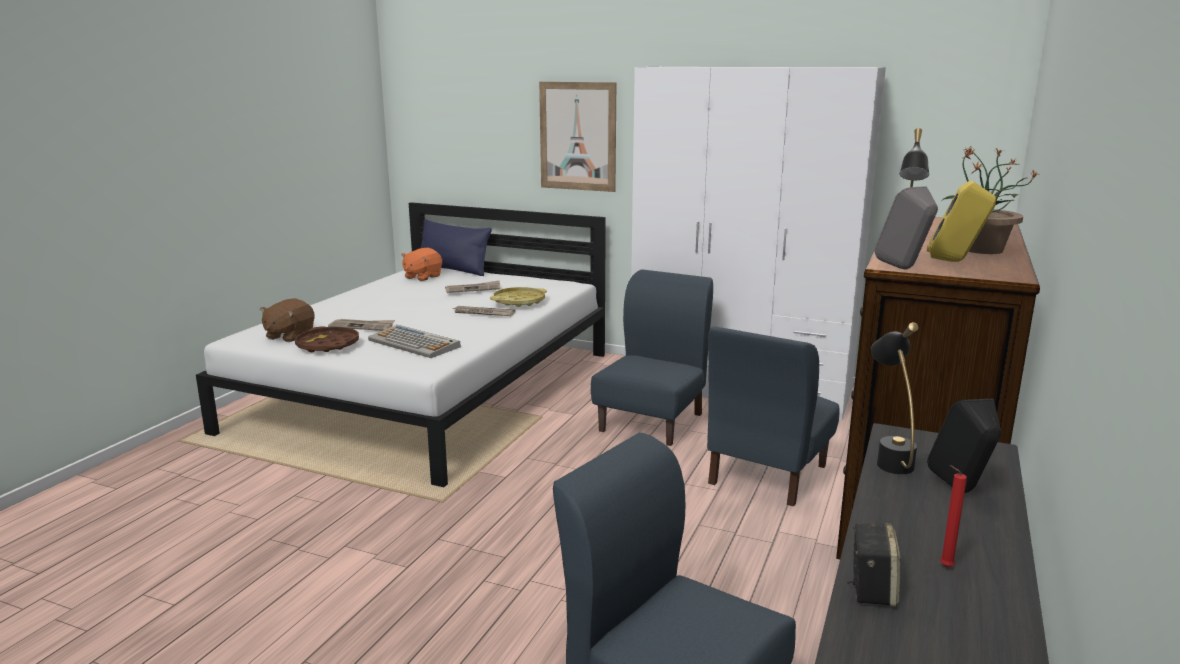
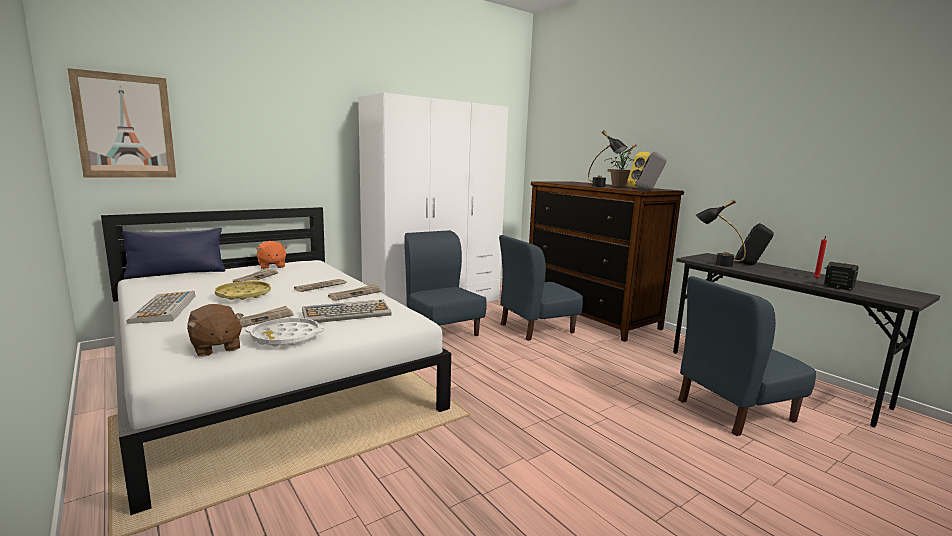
camera: 60 degrees left, 5 degrees down
(327, 345) = (286, 337): brown tray -> white tray
(355, 298) = (164, 309): none -> keyboard
(422, 277) = (170, 283): orange plush toy -> orange plush toy (271, 266)
(481, 329) = (355, 294): none -> newspaper
(518, 301) = (320, 275): yellow tray -> yellow tray (243, 295)
(578, 136) = (290, 146): picture -> picture (125, 126)
(766, 474) = (536, 328): blue chair -> blue chair turned 90 degrees clockwise

